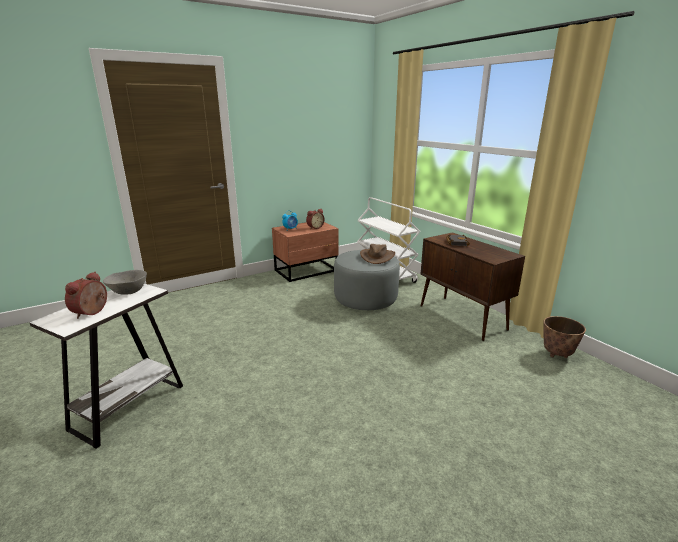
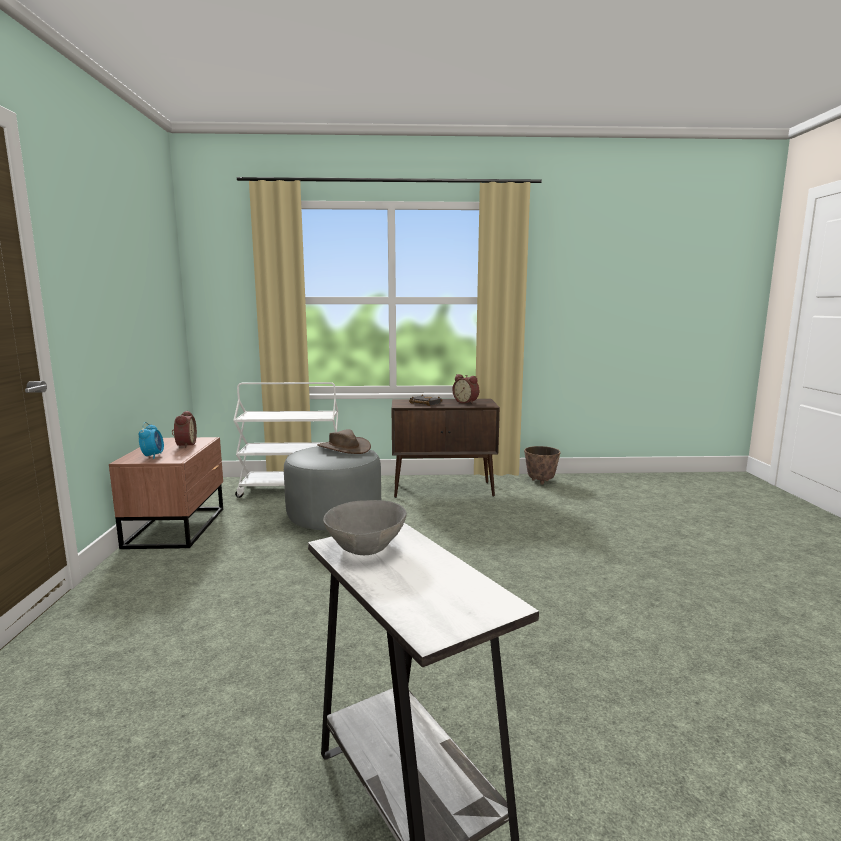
camera: 60 degrees left, 10 degrees down
(92, 312) = (442, 582): alarm clock -> alarm clock (466, 402)

